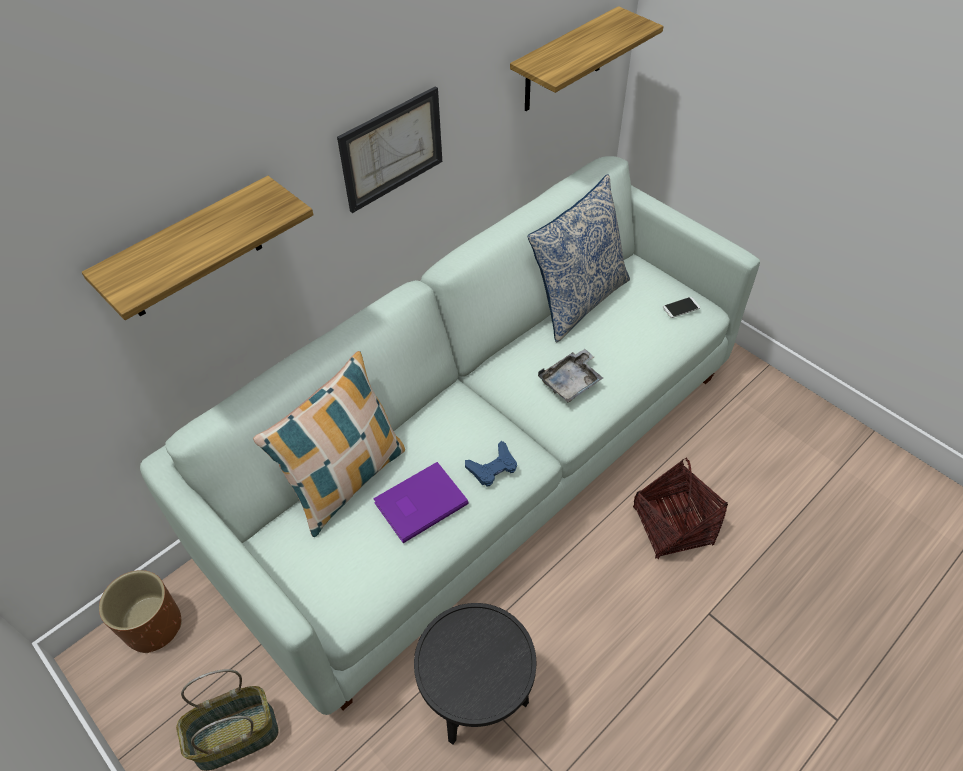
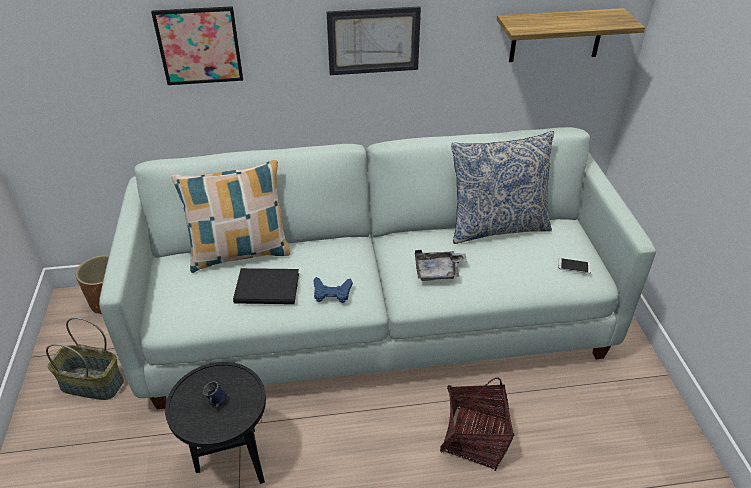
camera: 35 degrees right, 10 degrees down
(191, 251) = (199, 46): shelf -> picture
(418, 502) = (266, 287): purple book -> black book
(478, 663) = (216, 403): none -> blue mug

